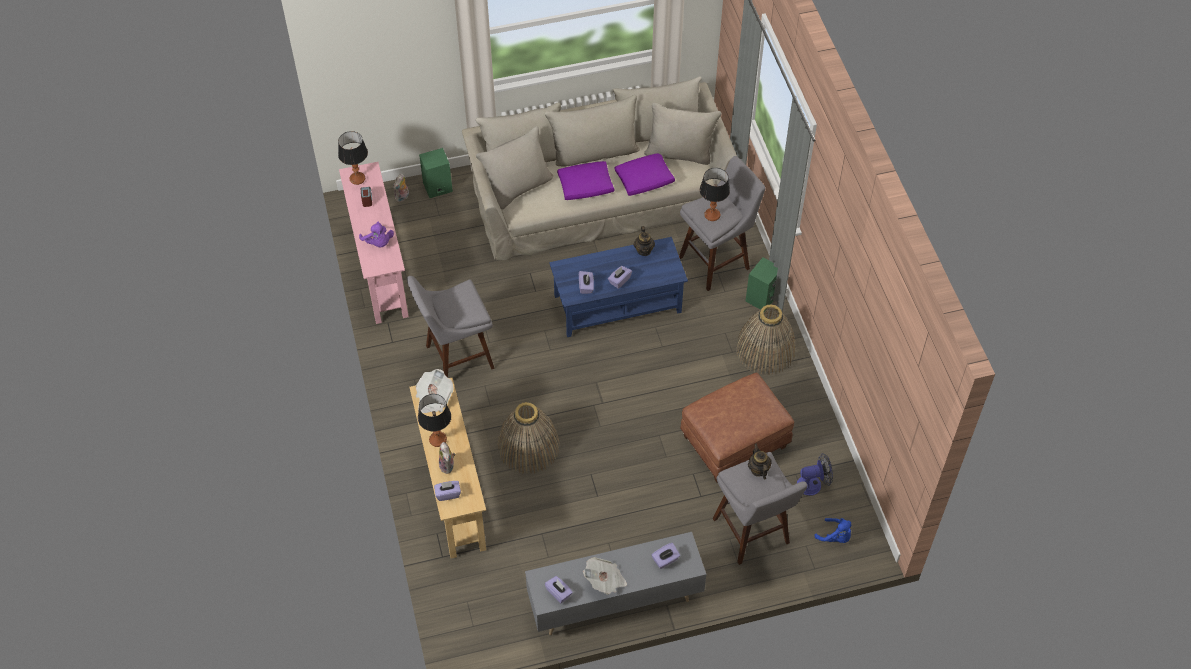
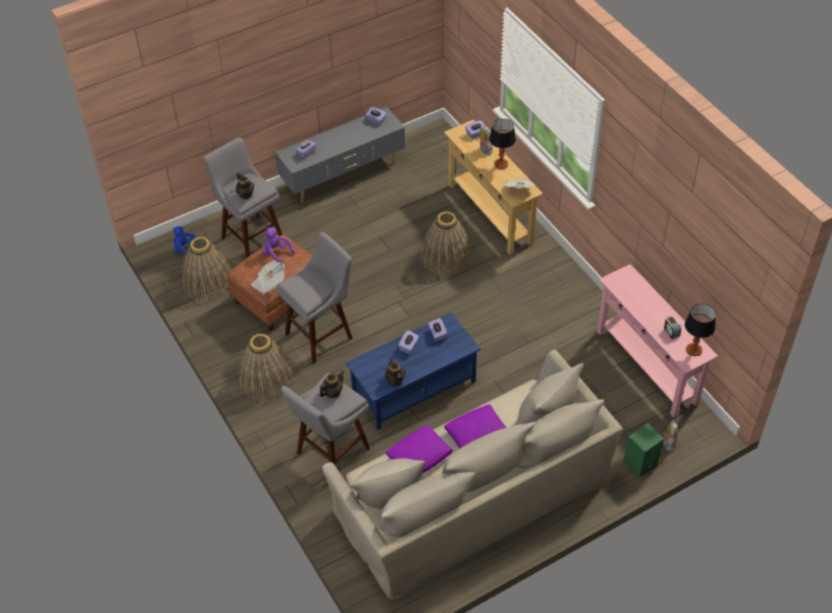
camera: 165 degrees right, 5 degrees down
(378, 243) = (636, 295): purple plush toy -> purple plush toy (276, 253)
(456, 358) = (537, 307): grey stool -> grey stool (321, 334)
(605, 581) = (346, 133): newspaper -> newspaper (269, 283)
(712, 215) = (332, 392): table lamp -> teapot
(761, 297) = (279, 427): green speaker -> none
(813, 484) = (208, 281): fan -> basket

